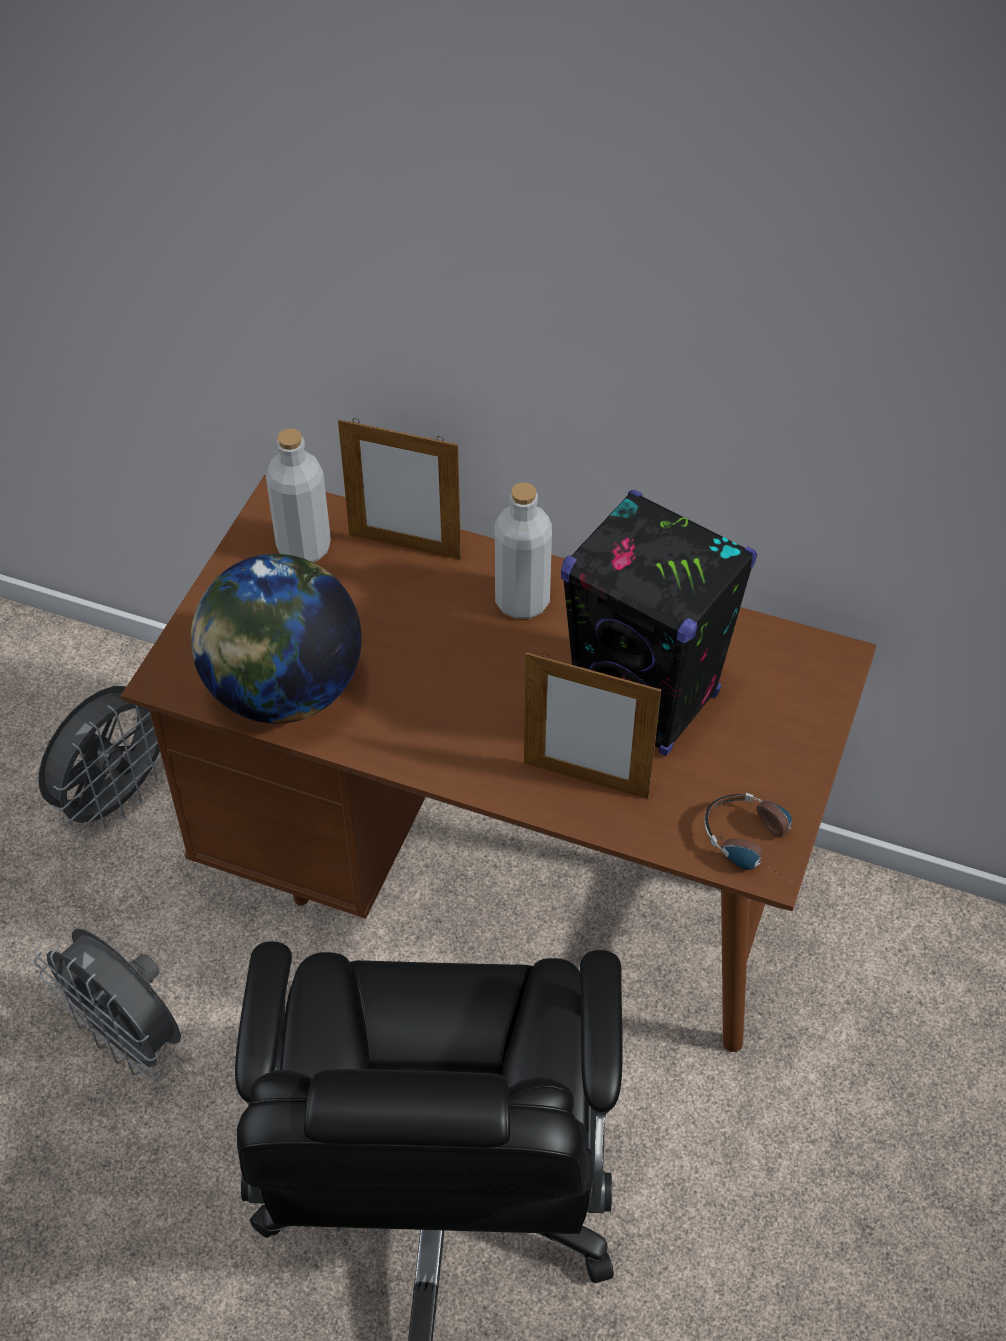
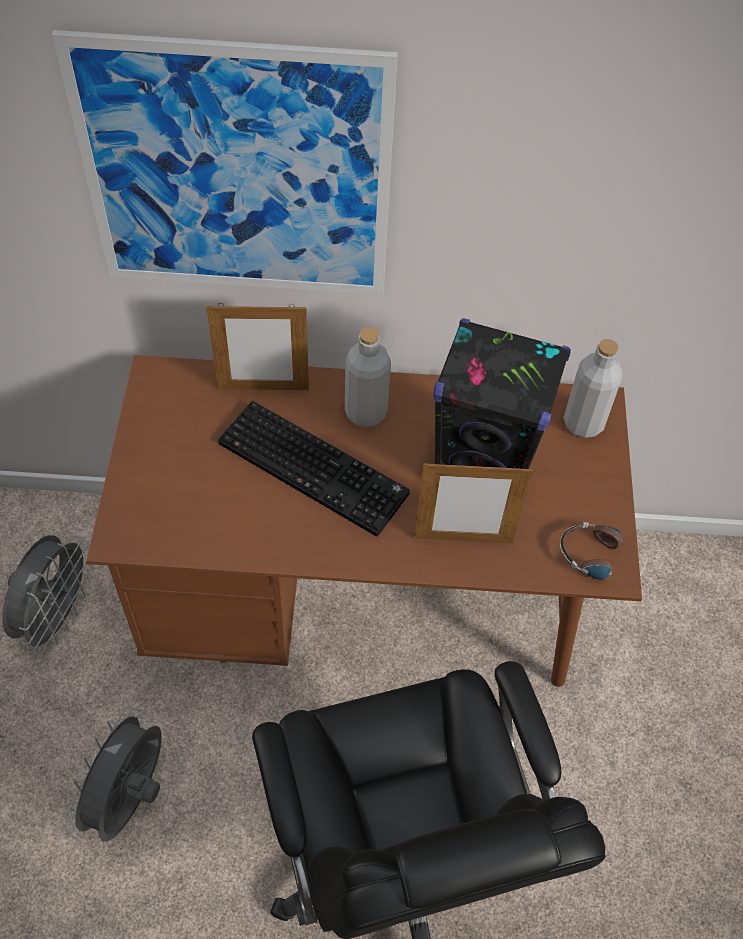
camera: 20 degrees left, 5 degrees up
(129, 1038) = (130, 799): grey fan -> grey fan turned 90 degrees clockwise
(283, 691) = (213, 526): globe -> none
(304, 547) = (186, 407): grey bottle -> grey bottle (583, 423)
(395, 262) = (237, 174): none -> picture
(434, 652) = (316, 467): none -> keyboard

